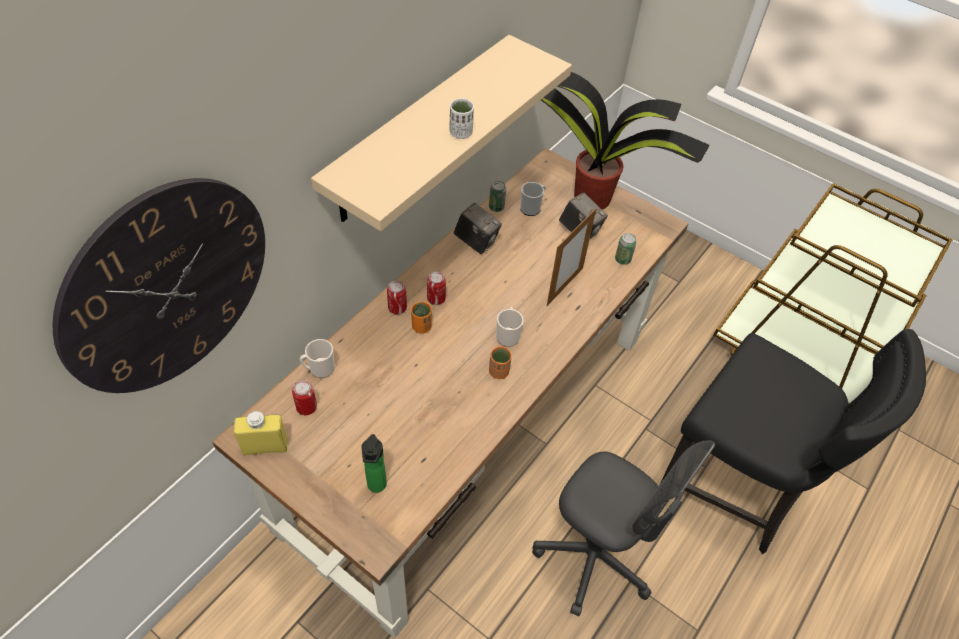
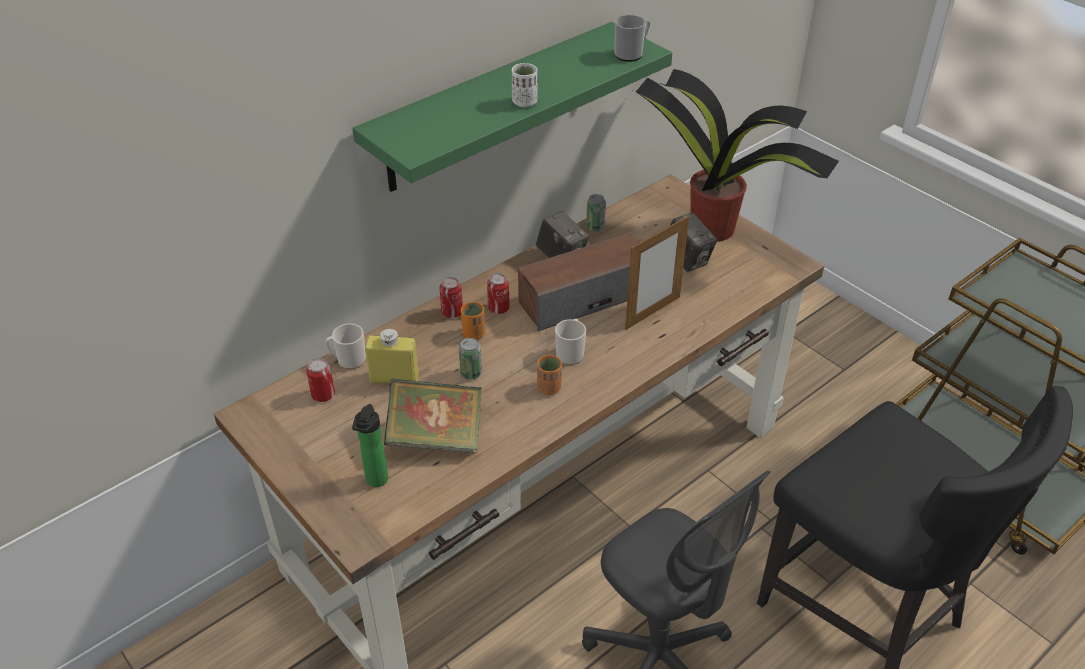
camera: 15 degrees right, 10 degrees down
(168, 287) = (178, 206): wall clock -> none
(265, 446) = (267, 426): yellow bottle -> yellow bottle (394, 379)
(416, 434) = (435, 437): none -> book
(419, 130) = (492, 107): beige shelf -> green shelf
(505, 278) = (584, 297): none -> speaker
(532, 208) = (637, 231): mug -> mug (631, 54)
(622, 259) = (731, 293): can -> can (471, 373)

